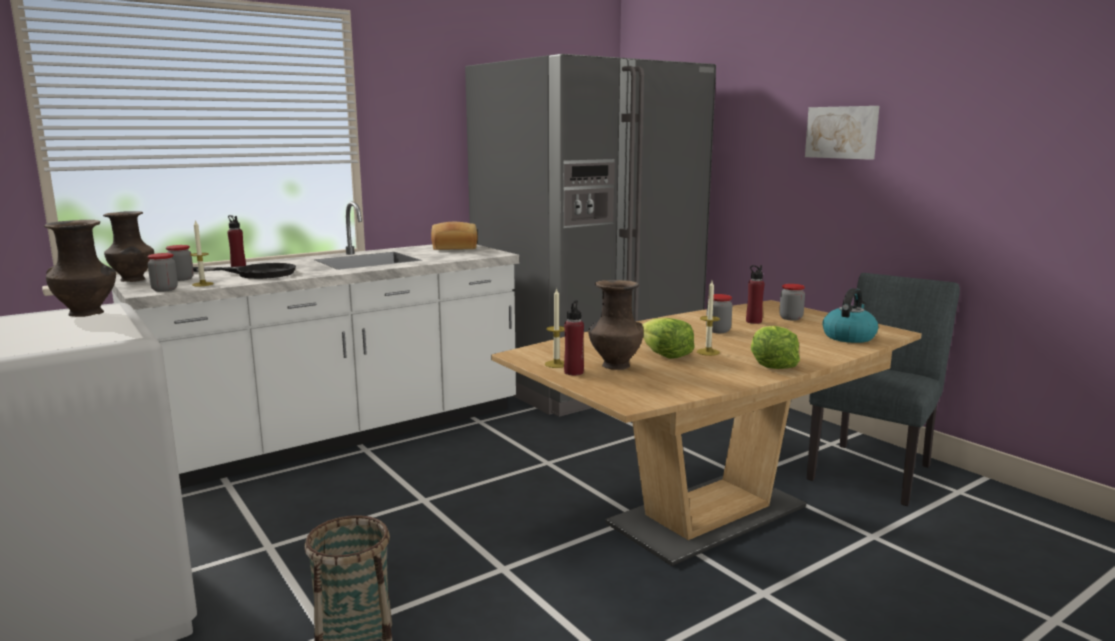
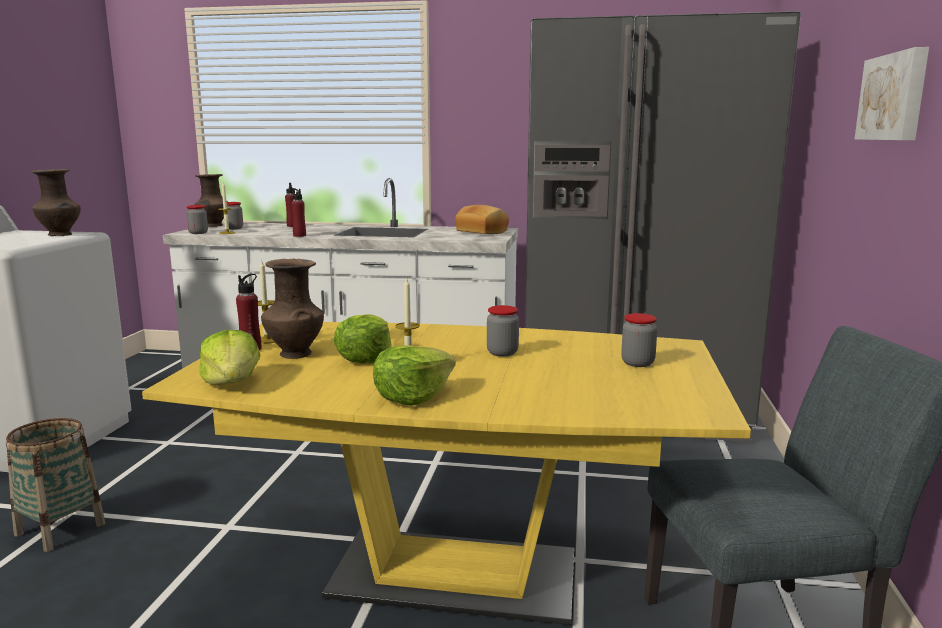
camera: 45 degrees right, 0 degrees up
(255, 273) = (280, 231): black frying pan -> none
(657, 391) = (232, 383): none -> lettuce
(707, 515) = (455, 575): brown dining table -> yellow dining table
(753, 321) = (578, 355): red bottle -> red bottle (299, 235)
(849, 337) = (620, 401): kettle -> none

